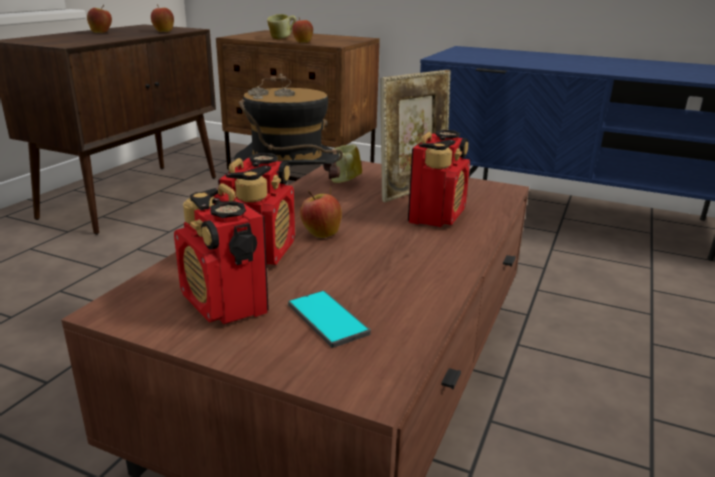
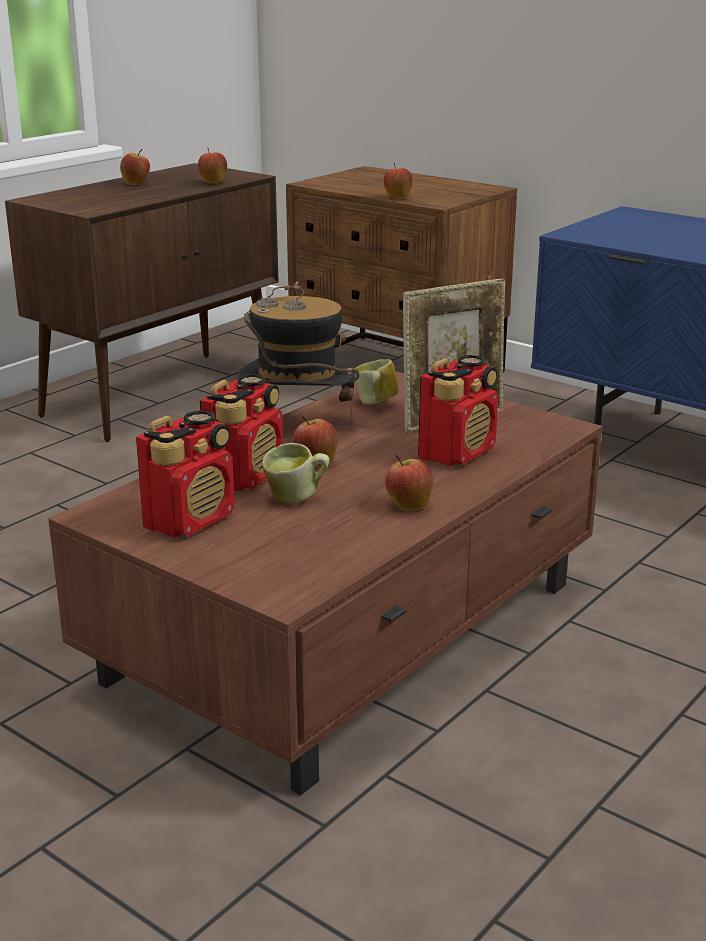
camera: 15 degrees right, 0 degrees up
(225, 304) = (191, 520): radio -> radio turned 120 degrees counterclockwise
(282, 38) = (374, 188): mug -> mug (297, 499)
(328, 319) = (278, 542): phone -> none
(429, 266) = (408, 505): none -> apple

